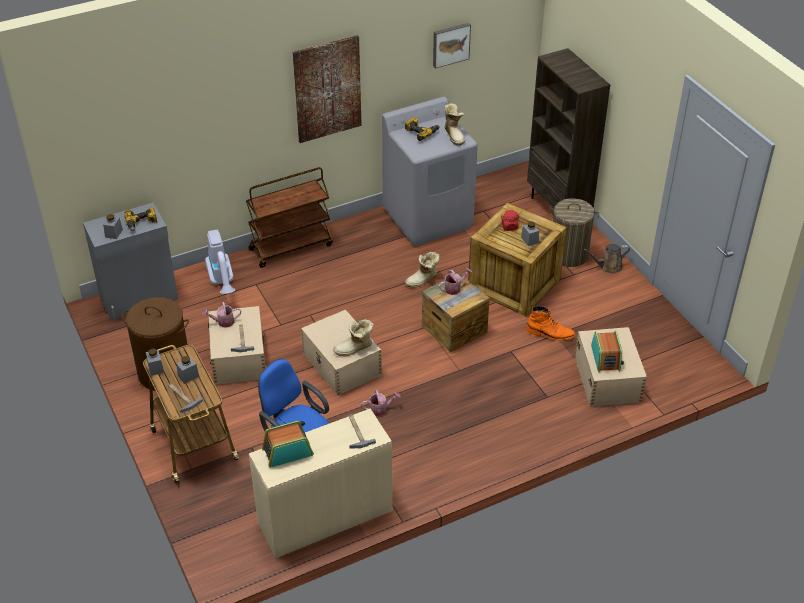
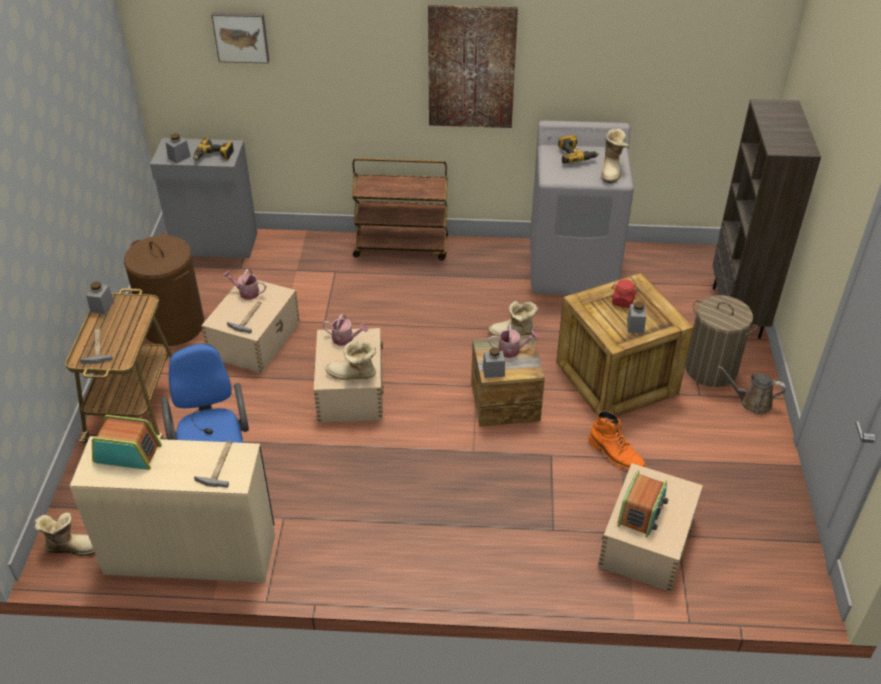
camera: 30 degrees right, 0 degrees up
(188, 376) = (124, 327): grey jar -> grey jar (493, 371)
(222, 282) = (304, 258): vacuum cleaner -> none
(236, 551) = (73, 546): none -> boot
(380, 409) = (350, 457): watering can -> watering can (345, 339)
(450, 44) = (648, 56): picture -> picture (241, 36)

